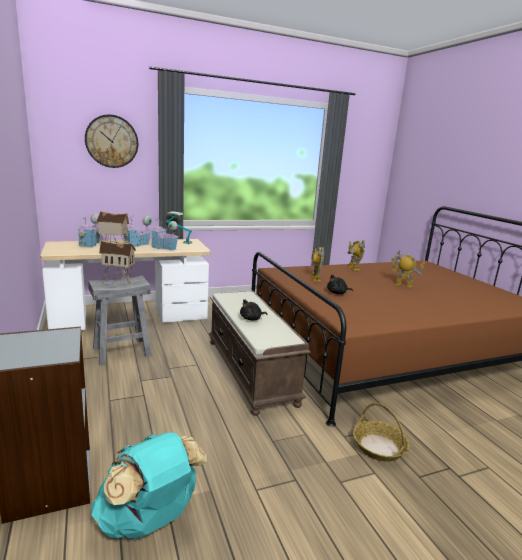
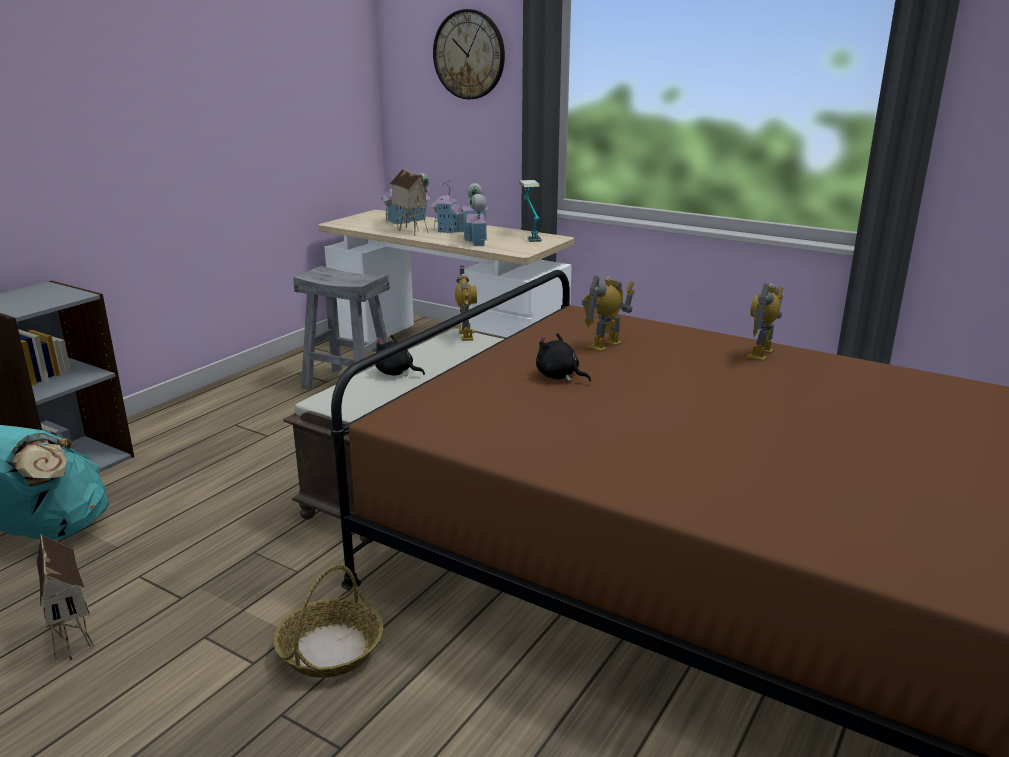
camera: 55 degrees right, 5 degrees up
(119, 281) = (345, 275): toy house -> toy house (74, 639)
(403, 285) = (760, 414): toy robot -> toy robot (466, 335)

